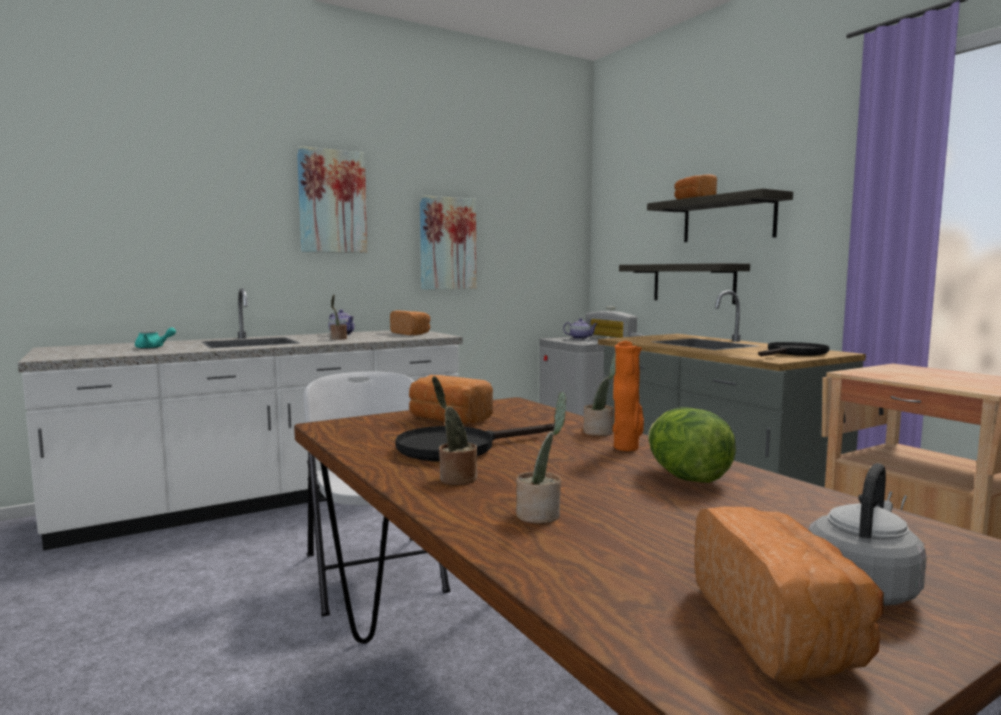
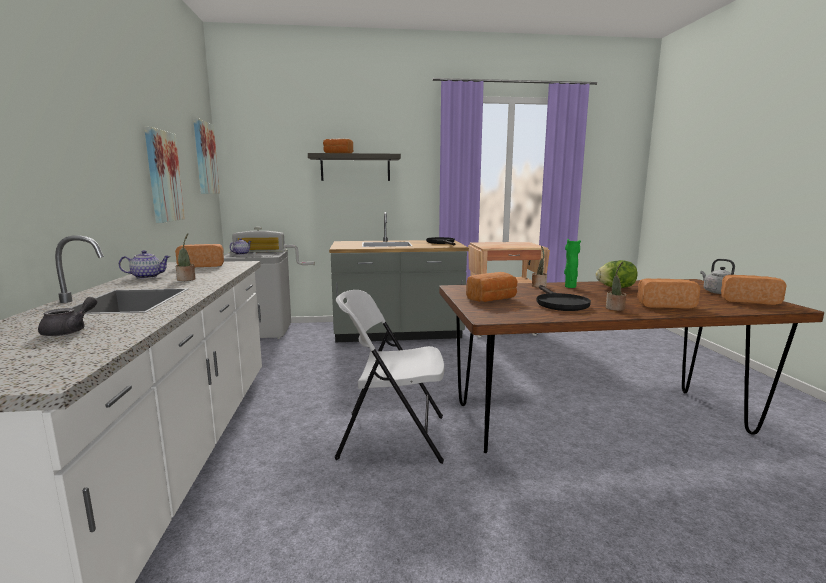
camera: 65 degrees left, 5 degrees up
(153, 348) = (70, 331): turquoise teapot -> grey teapot
(332, 201) = (92, 125): picture -> picture (205, 158)
(541, 515) = (663, 305): potted plant -> bread
(627, 448) = (570, 287): orange vase -> green vase
(693, 283) = (331, 207): shelf -> none

